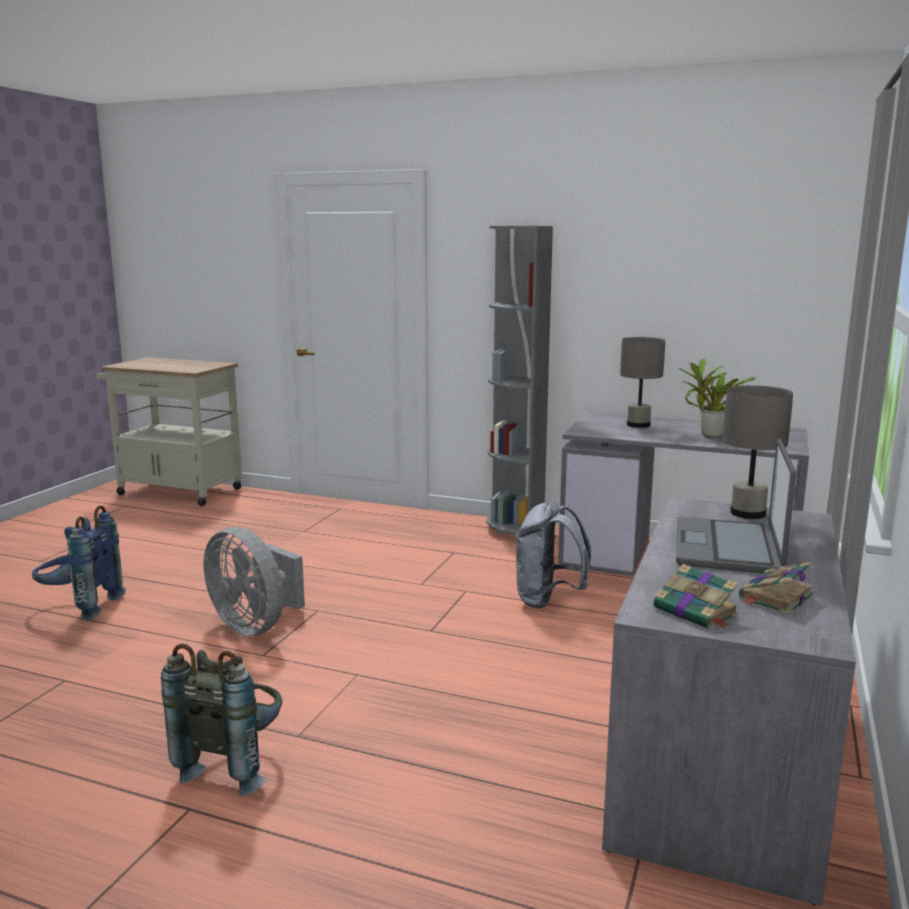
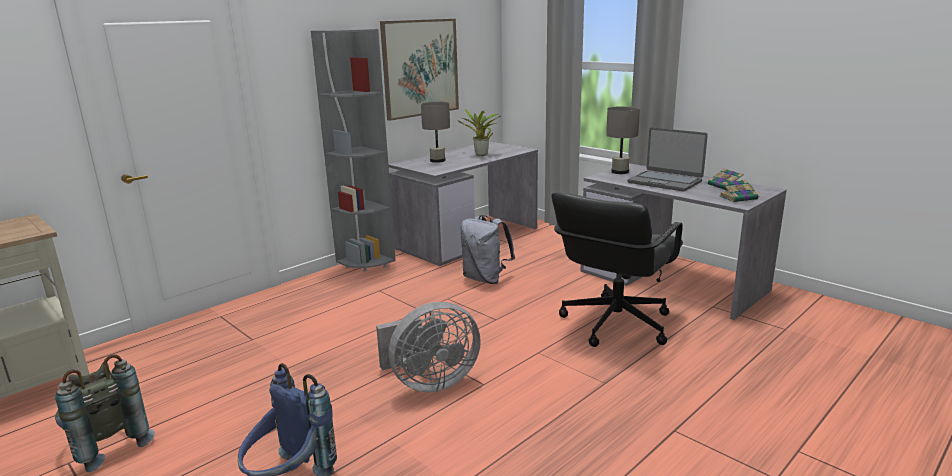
camera: 65 degrees left, 5 degrees up
(234, 763) = (628, 409): grey backpack -> grey backpack (106, 446)
(485, 719) = (614, 324): none -> black office chair
(672, 288) = (420, 68): none -> picture

